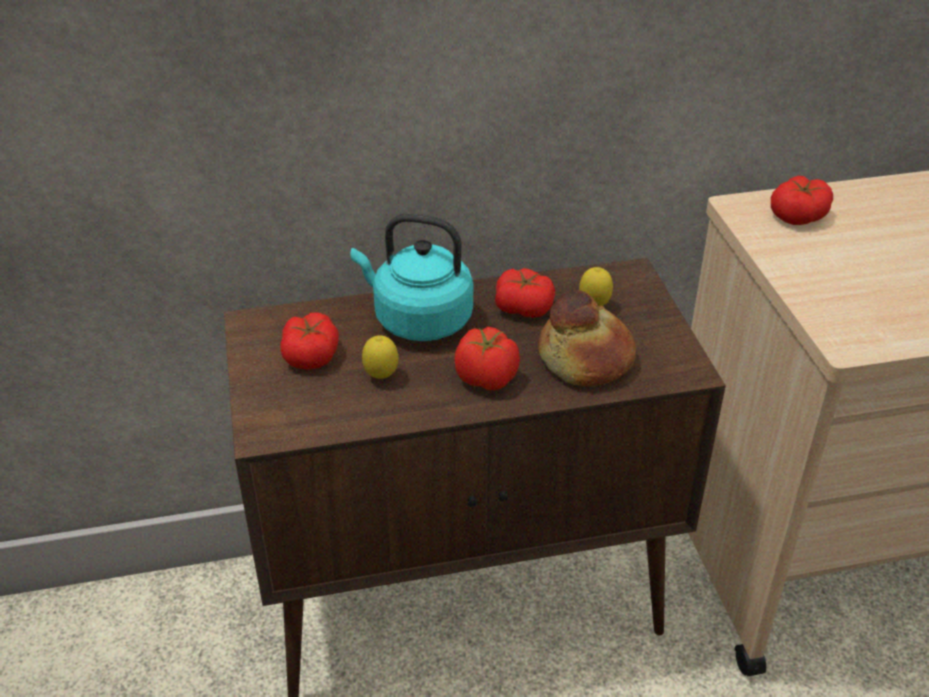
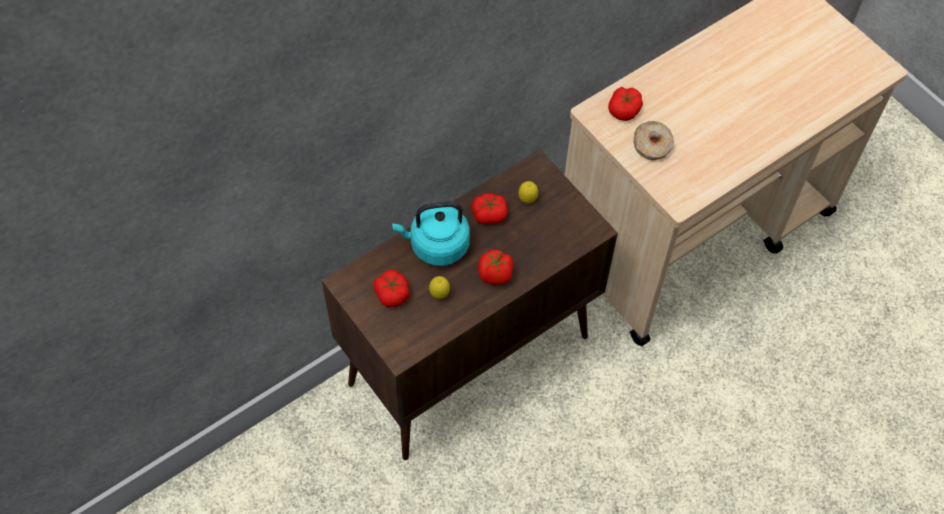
camera: 25 degrees left, 20 degrees up
(586, 358) = (540, 240): bread -> none
(828, 264) = (652, 146): none -> donut

